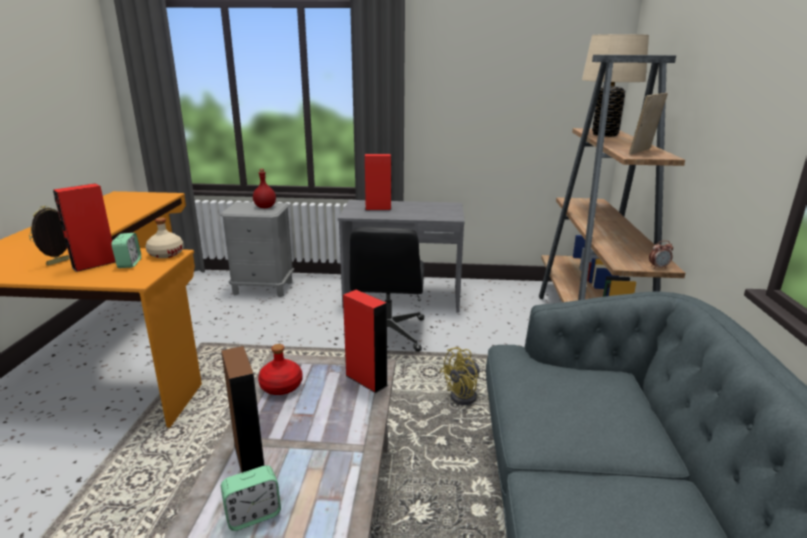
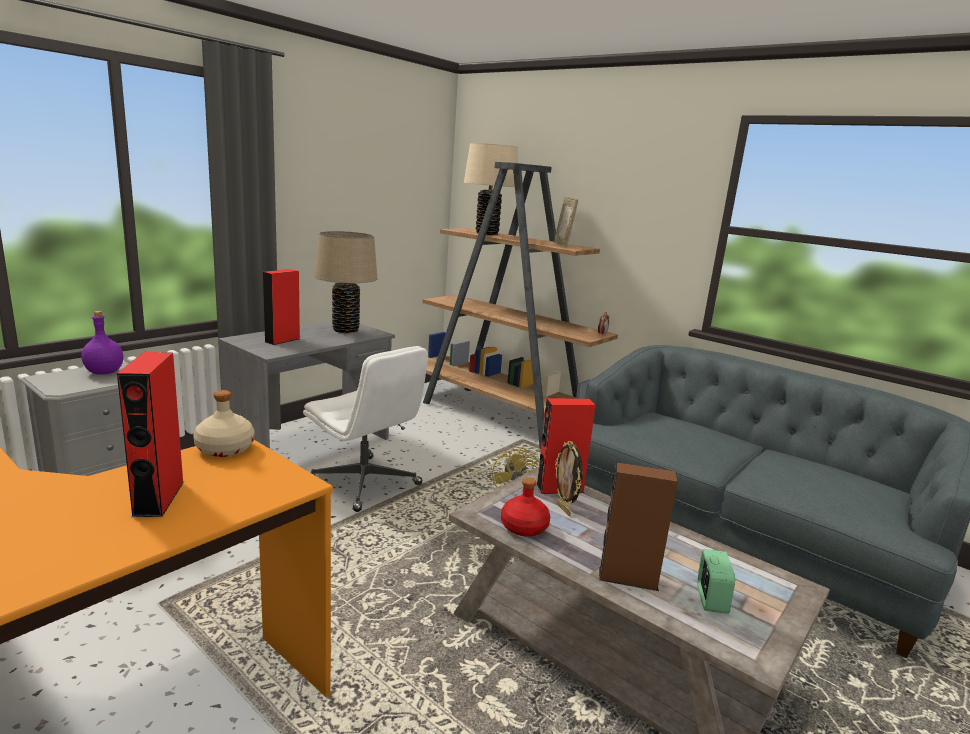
camera: 55 degrees left, 5 degrees down
(58, 262) = (76, 523): picture frame -> picture frame (564, 509)
(129, 263) = (212, 476): alarm clock -> none
(265, 207) = (104, 372): red bottle -> purple bottle
(388, 334) = (365, 483): black office chair -> white office chair
(437, 210) = (345, 330): none -> beige table lamp

